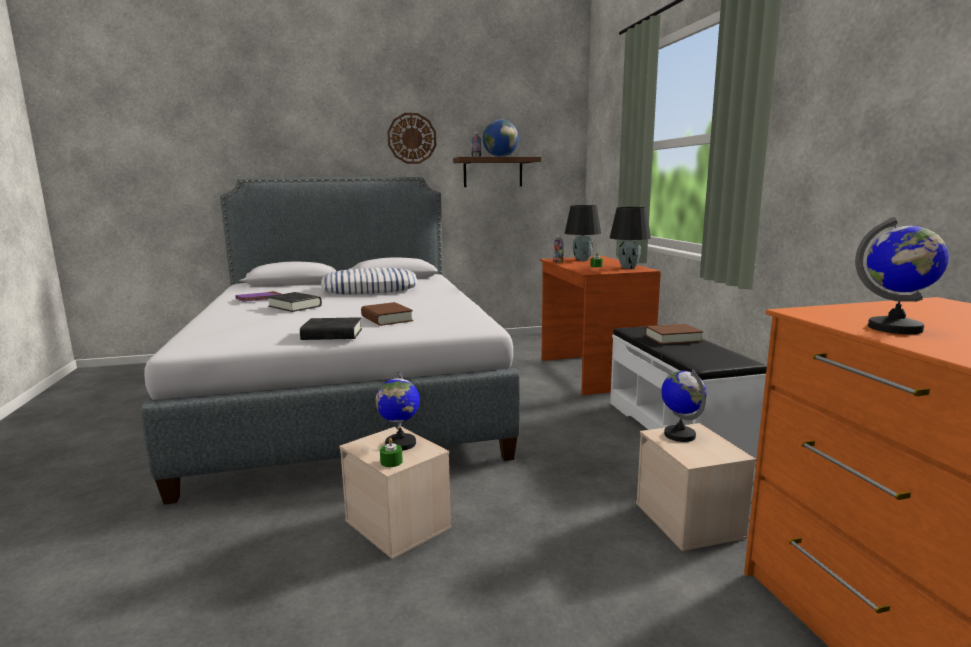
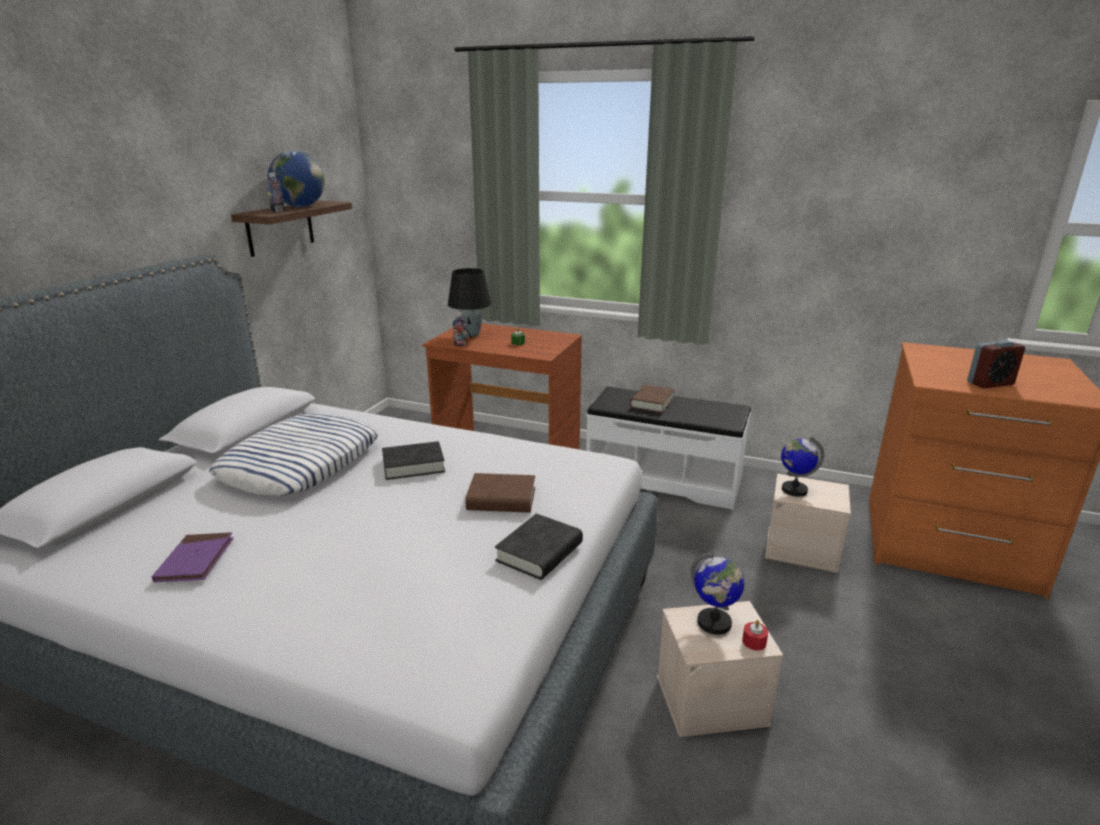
camera: 55 degrees left, 10 degrees up
(295, 306) = (328, 541): black book -> black book (413, 465)
(391, 462) = (754, 642): green candle -> red candle
(412, 138) = (169, 189): wall clock -> none
(628, 267) = (547, 337): black table lamp -> none
(895, 328) = (990, 383): globe -> alarm clock

